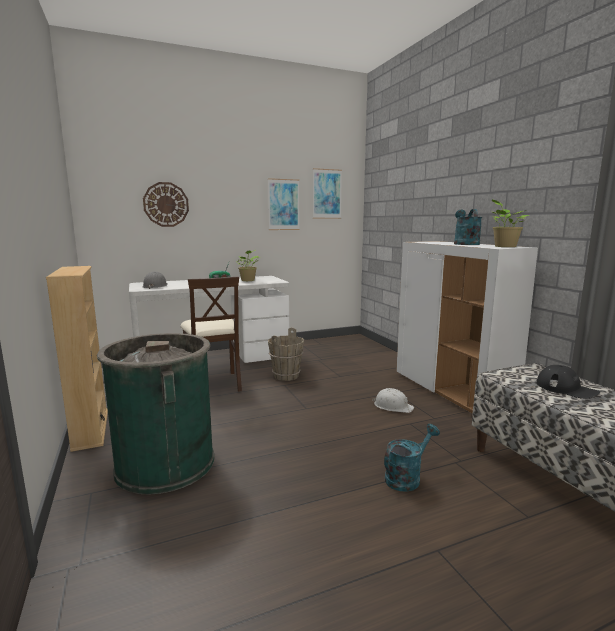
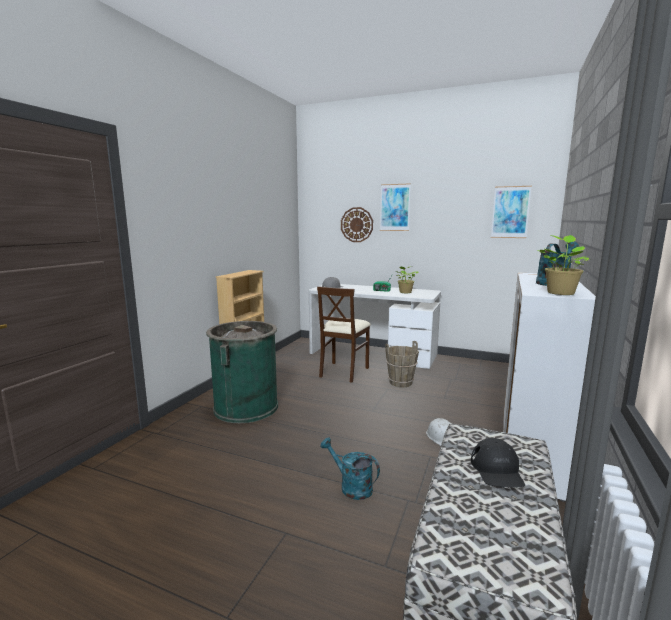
camera: 45 degrees right, 0 degrees up
(283, 204) = (459, 224): picture -> picture (395, 207)
(406, 477) = (351, 486): turquoise watering can -> turquoise watering can turned 150 degrees counterclockwise

